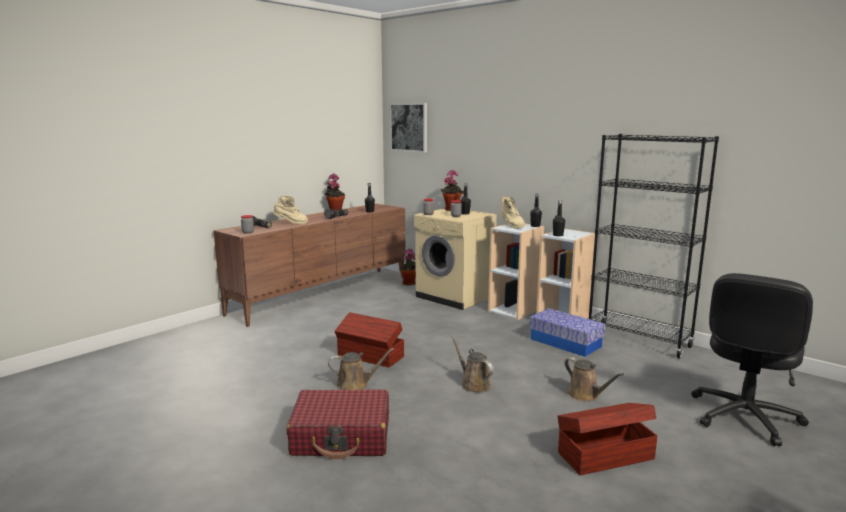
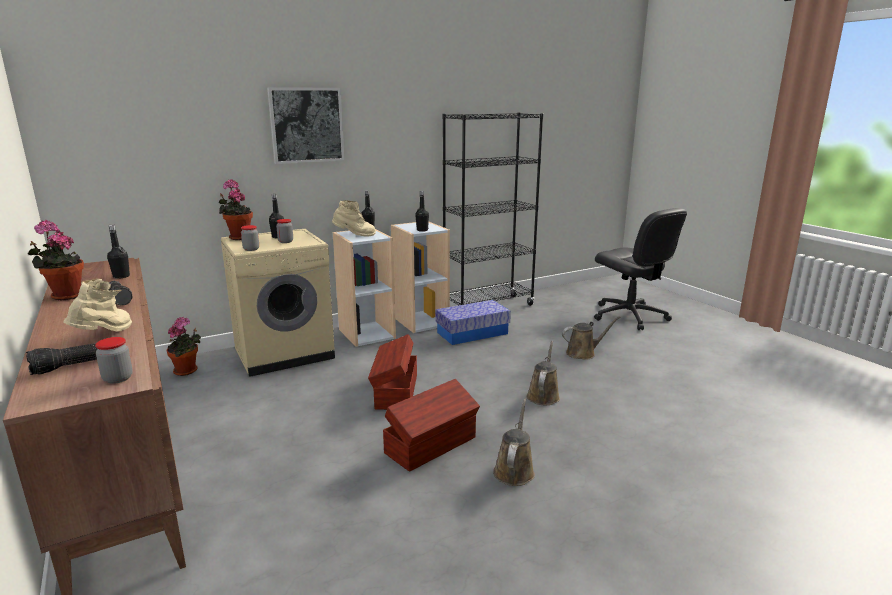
camera: 70 degrees left, 5 degrees up
(342, 436) = (647, 499): red suitcase -> none
(409, 127) = (100, 117): picture -> picture (306, 125)
(474, 384) = (543, 395): brown watering can -> brown watering can turned 120 degrees clockwise
(604, 455) = (682, 372): brown storage box -> brown storage box (395, 391)

